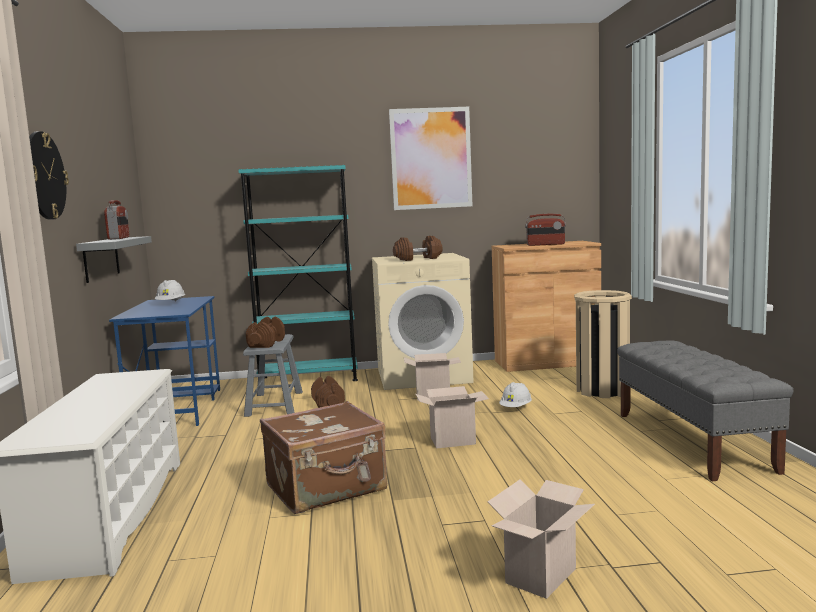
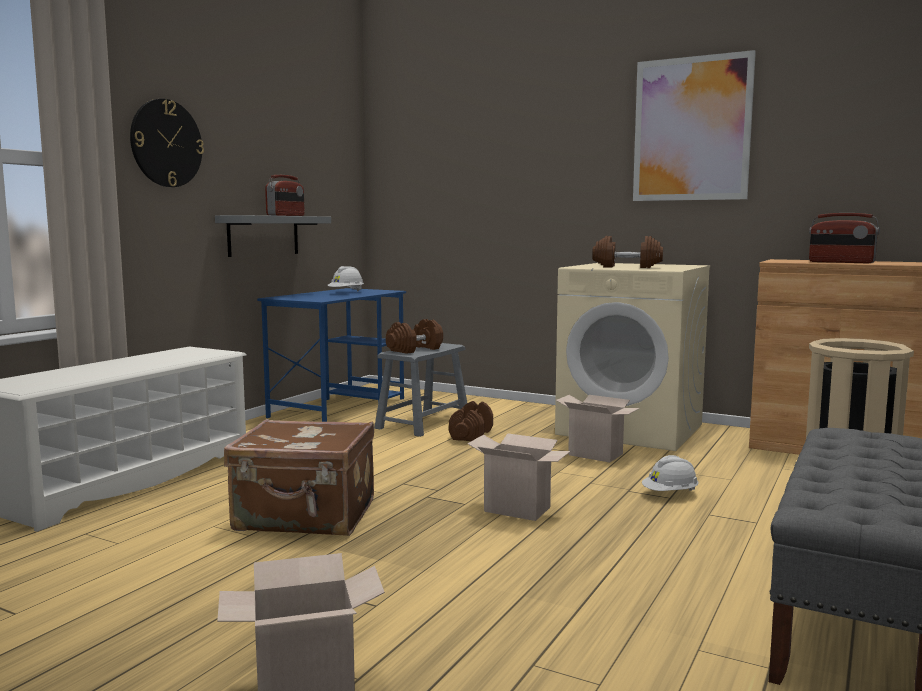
camera: 35 degrees right, 0 degrees up
(309, 379) = (502, 406): turquoise bookcase -> none

